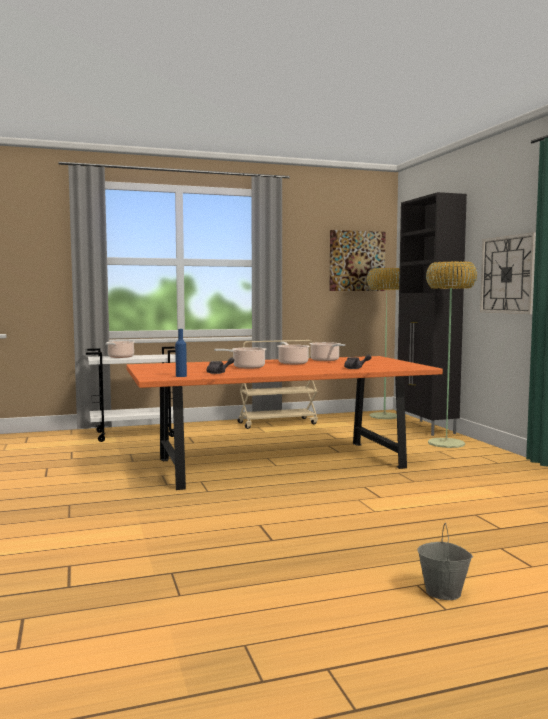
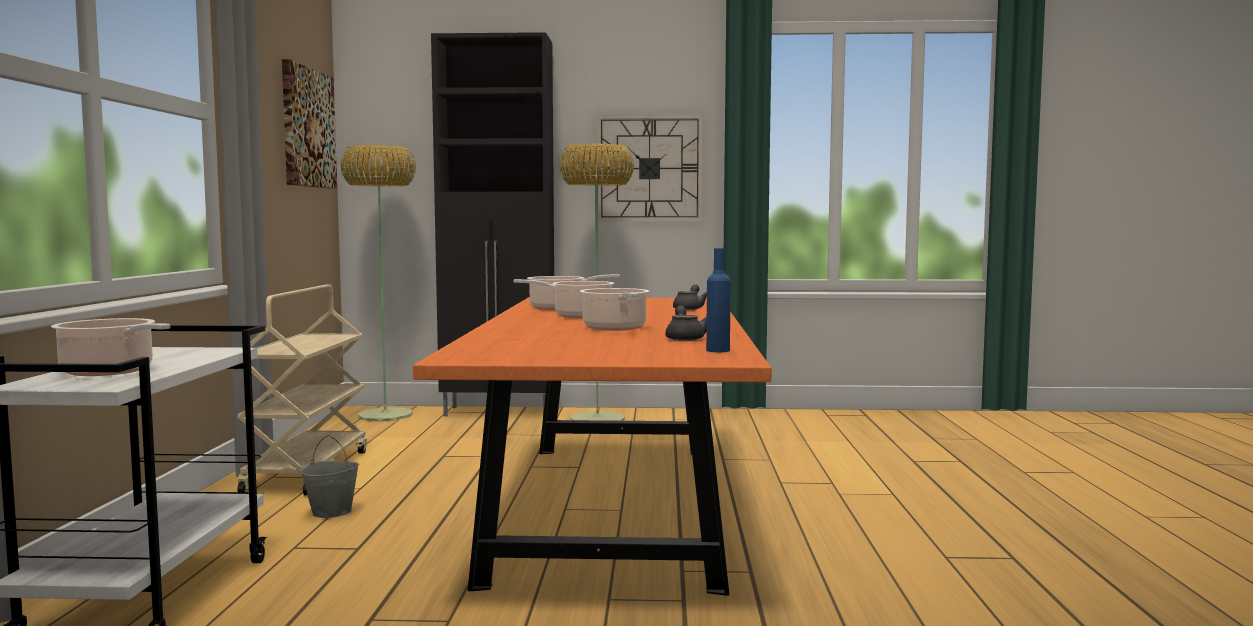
camera: 70 degrees left, 0 degrees up
(443, 592) = (1161, 510): grey bucket -> grey bucket (332, 512)

